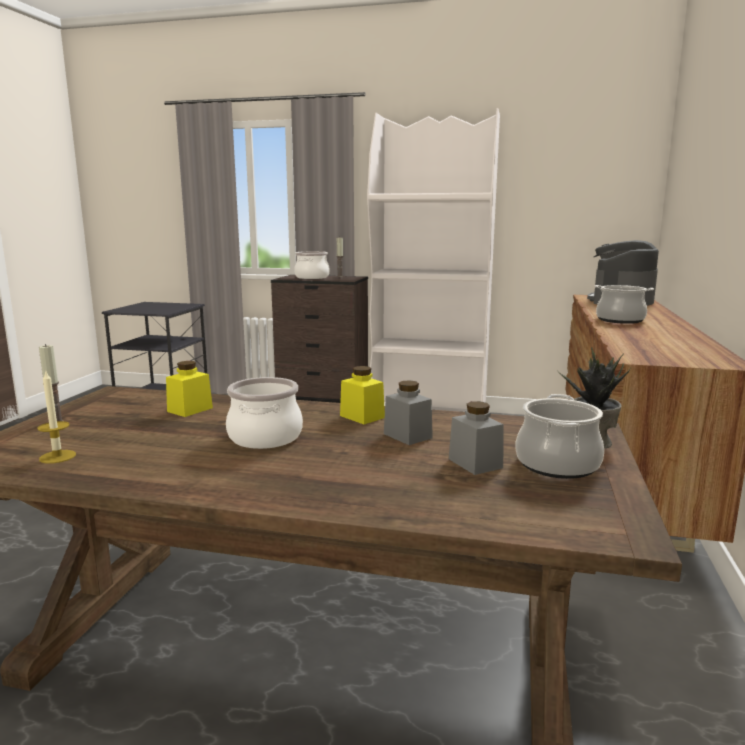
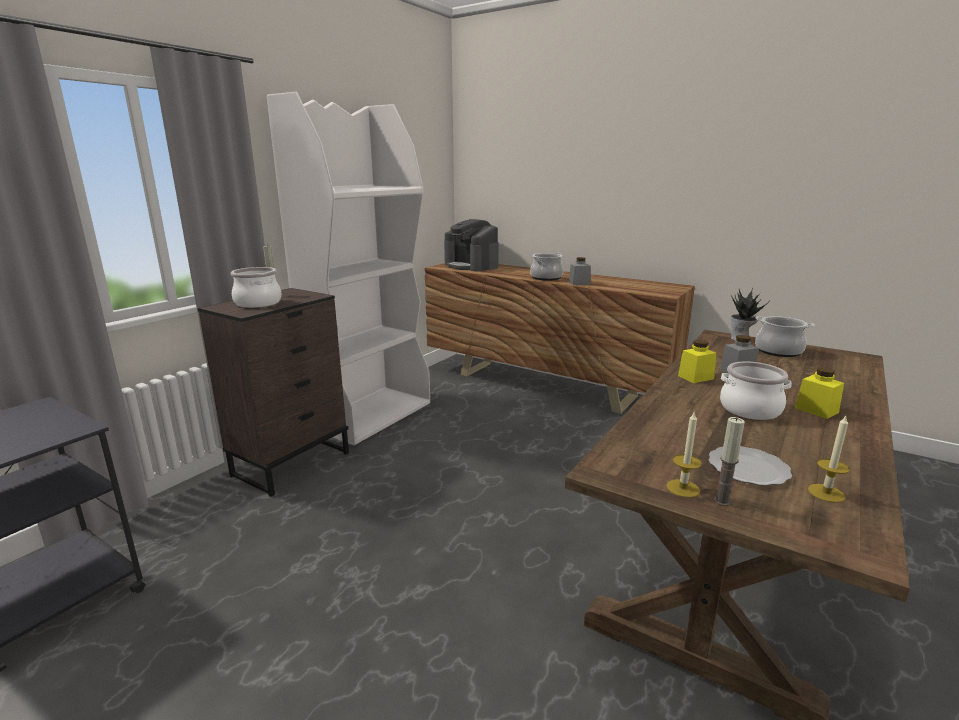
camera: 70 degrees left, 5 degrees up
(80, 412) = (683, 488): none -> candle
(112, 432) = (749, 468): none -> plate
(190, 410) = (675, 433): yellow jar -> yellow jar (816, 410)
(475, 463) = (783, 365): grey jar -> grey jar (579, 283)

